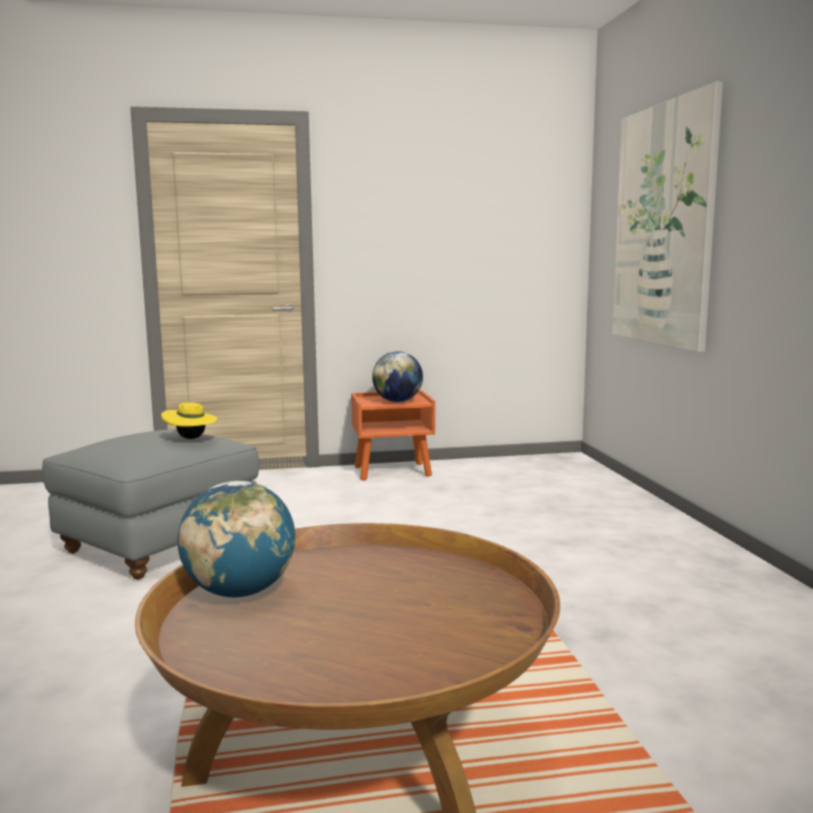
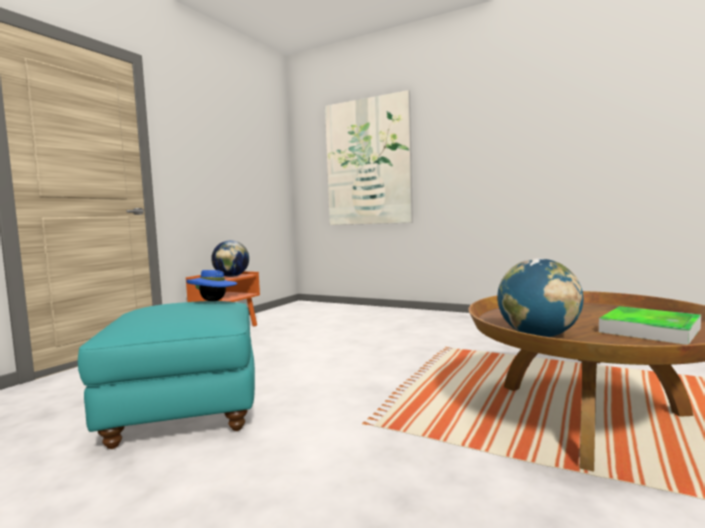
camera: 50 degrees left, 5 degrees down
(159, 545) = (184, 411): grey ottoman -> turquoise ottoman
(191, 438) = (213, 301): yellow hat -> blue hat
(347, 653) = (649, 330): none -> tray

